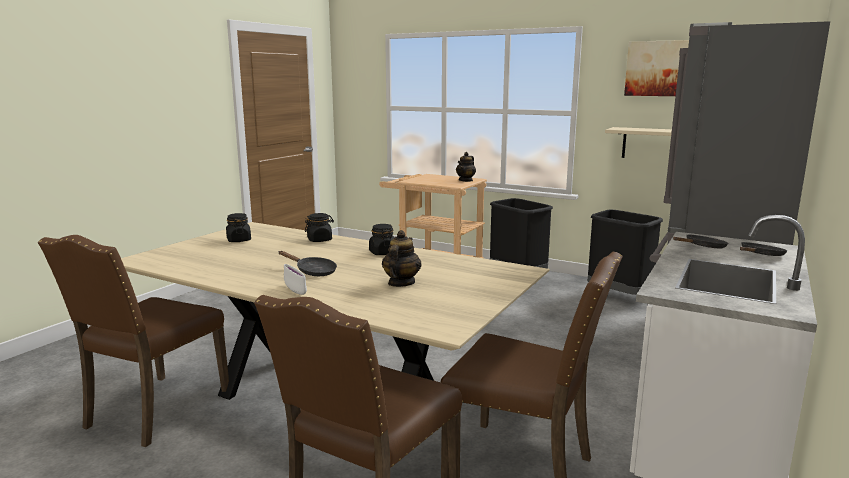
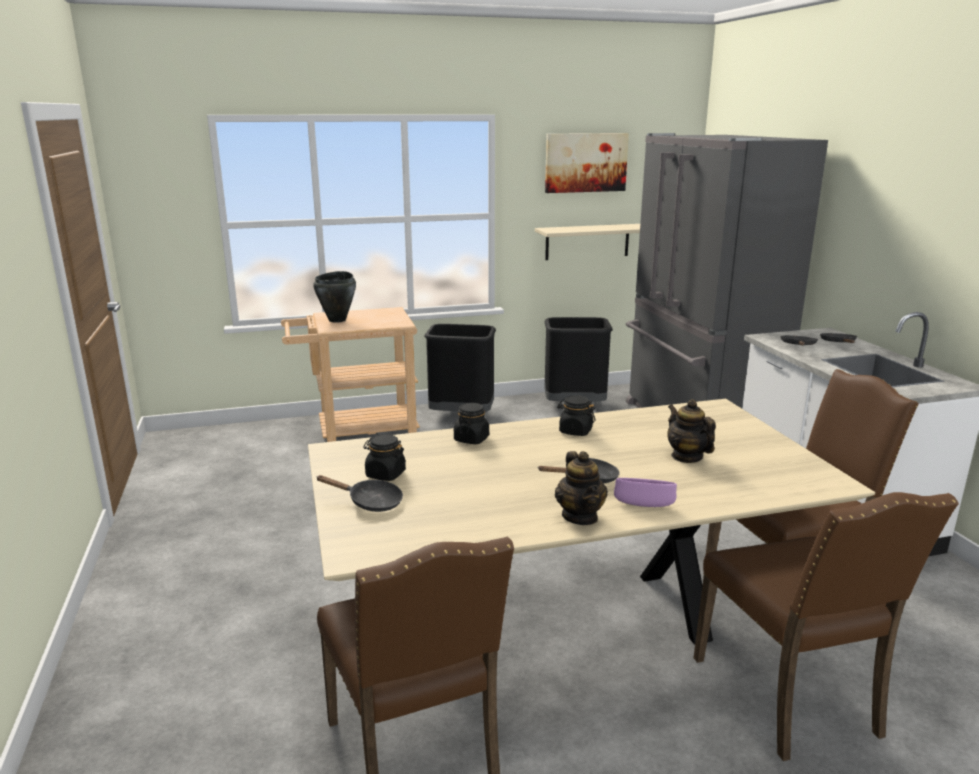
camera: 45 degrees left, 5 degrees up
(200, 246) = (370, 502): none -> black frying pan
(295, 291) = (644, 505): white bowl -> purple bowl
(426, 178) = (337, 320): none -> black cooking pot
(466, 180) = (389, 313): teapot -> teapot (580, 516)

